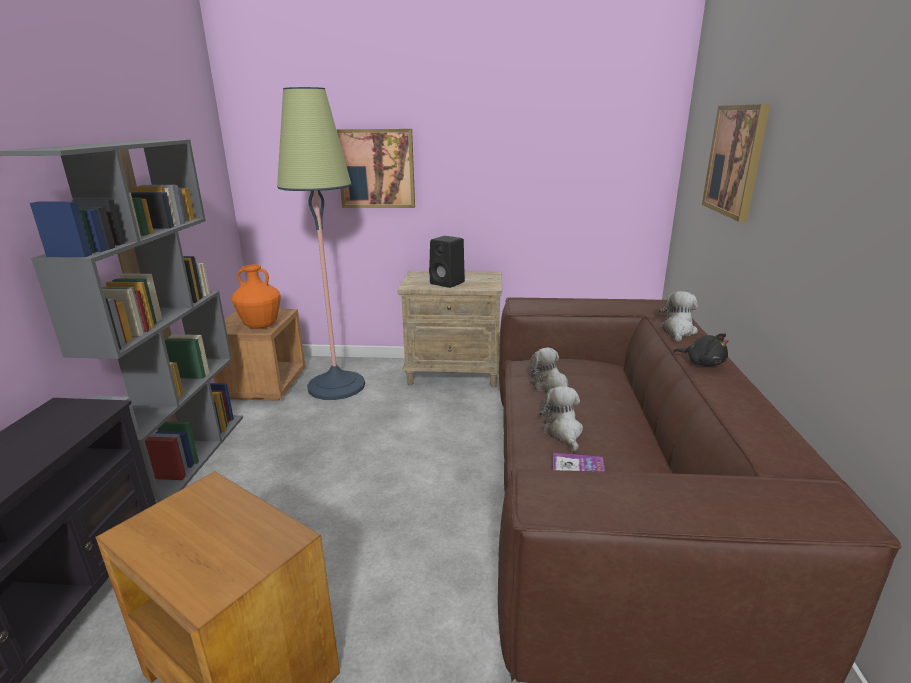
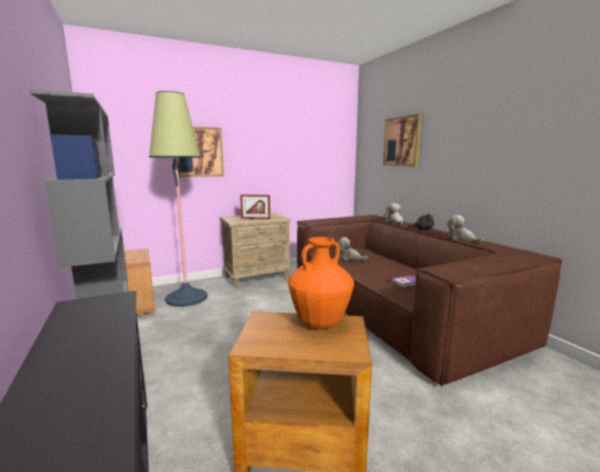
camera: 30 degrees left, 10 degrees down
(260, 326) = (134, 259): orange vase -> orange vase (319, 324)
(448, 283) = (255, 218): black speaker -> picture frame
(563, 432) = (380, 272): plush toy -> plush toy (461, 239)

